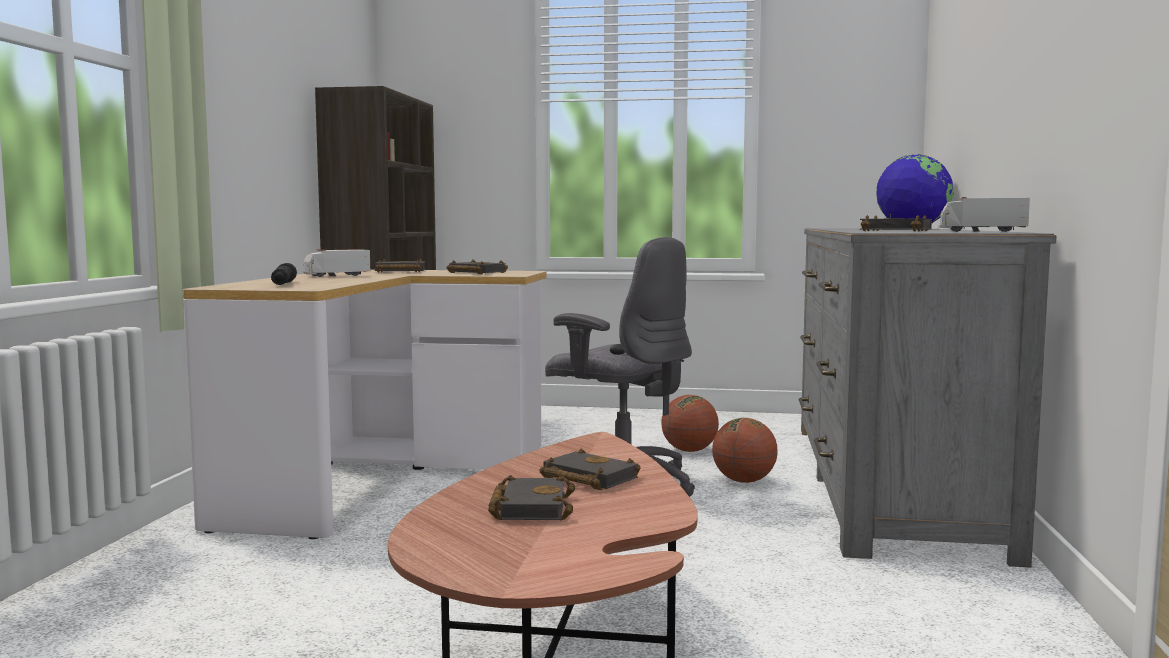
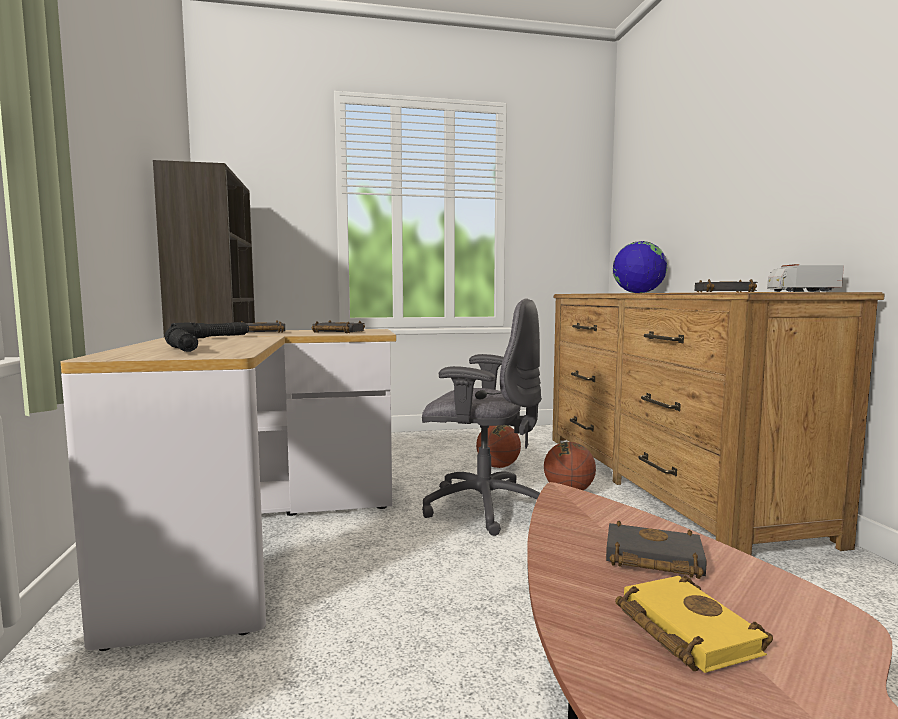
camera: 20 degrees left, 0 degrees up
(336, 276) = (211, 338): toy truck -> black flashlight
(529, 507) = (682, 629): black book -> yellow book
(887, 482) = (661, 480): grey dresser -> brown dresser

